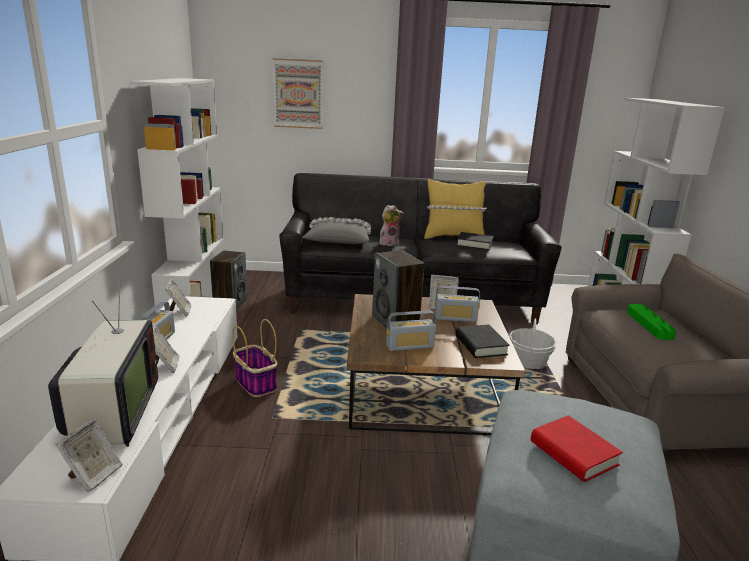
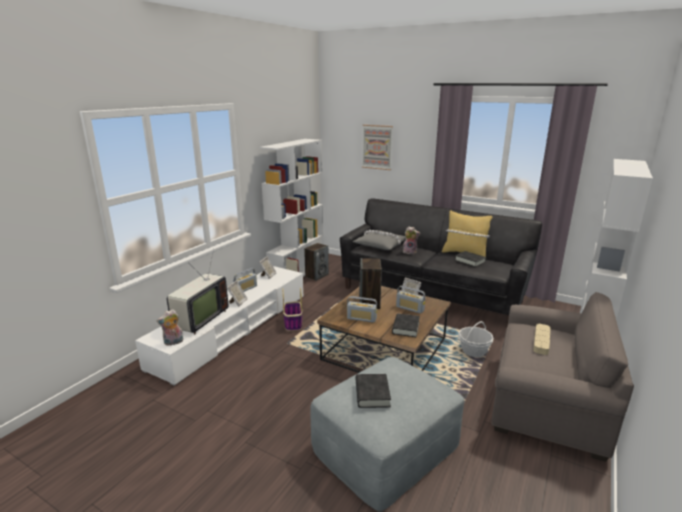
camera: 30 degrees right, 0 degrees up
(94, 476) = (173, 342): picture frame -> plush toy
(573, 453) = (372, 394): red book -> black book
(649, 324) = (541, 341): green tray -> beige tray

